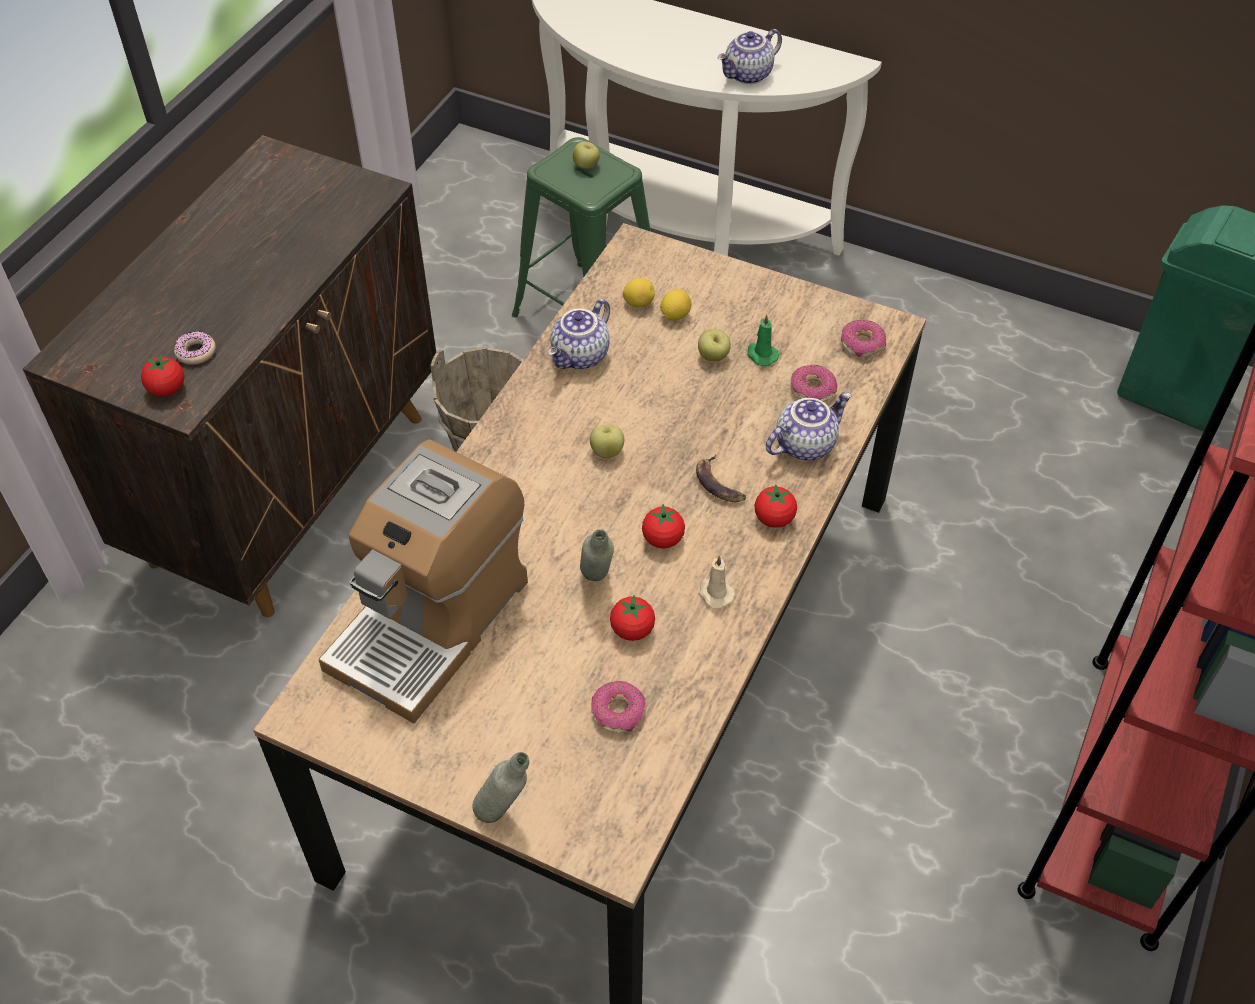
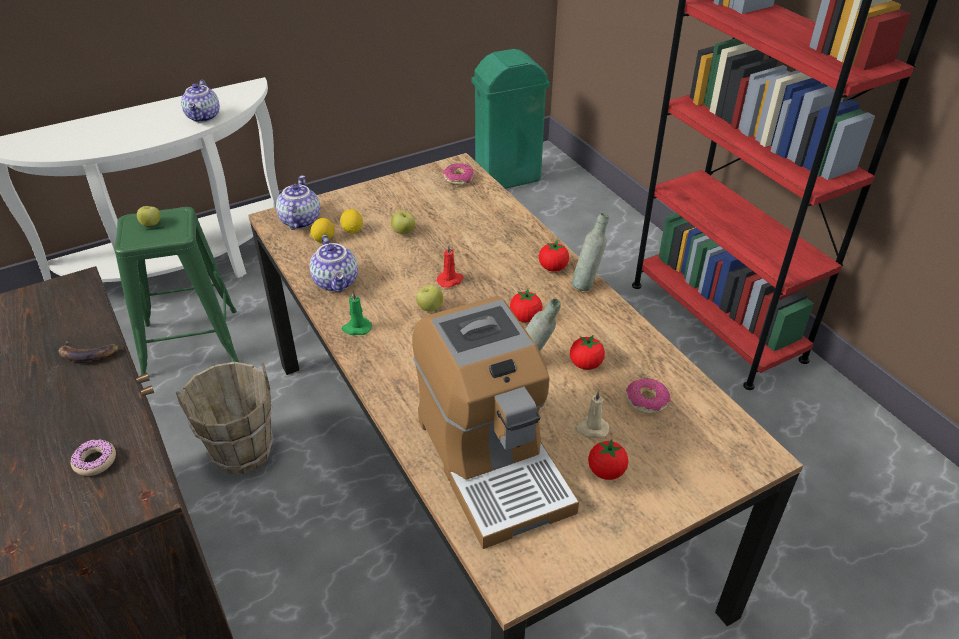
camera: 55 degrees left, 10 degrees down
(167, 389) = (112, 499): tomato -> tomato (606, 471)
(504, 814) = (692, 498): grey bottle -> grey bottle (587, 284)
(667, 442) = (450, 280): none -> red candle
(714, 593) = (587, 316): beige candle -> beige candle (591, 429)
(719, 484) = (505, 276): banana -> banana (88, 353)
(761, 355) = (424, 215): green candle -> green candle (356, 328)
(804, 444) = (509, 231): teapot -> teapot (299, 220)
(812, 389) = (472, 210): donut -> none

